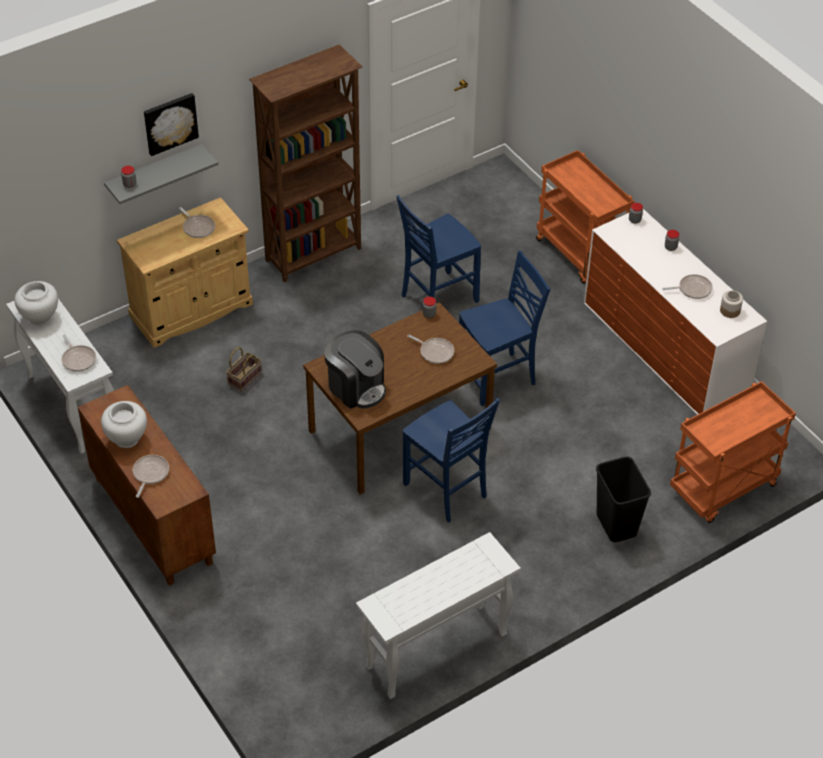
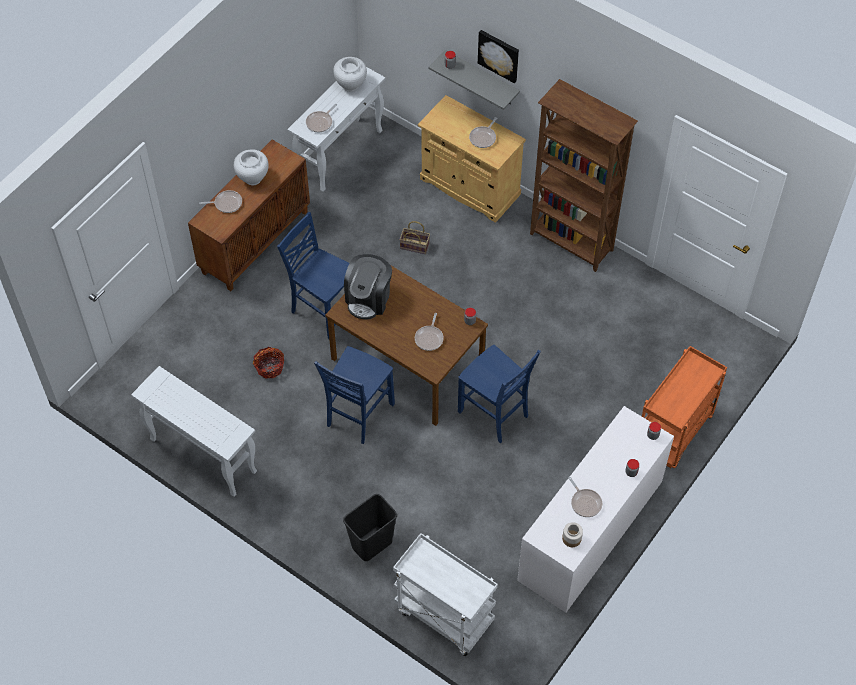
camera: 70 degrees right, 10 degrees up
(343, 554) = (269, 367): none -> basket
(437, 298) = (565, 343): blue chair -> blue chair (323, 310)
(723, 490) = (443, 616): orange cart -> white cart

